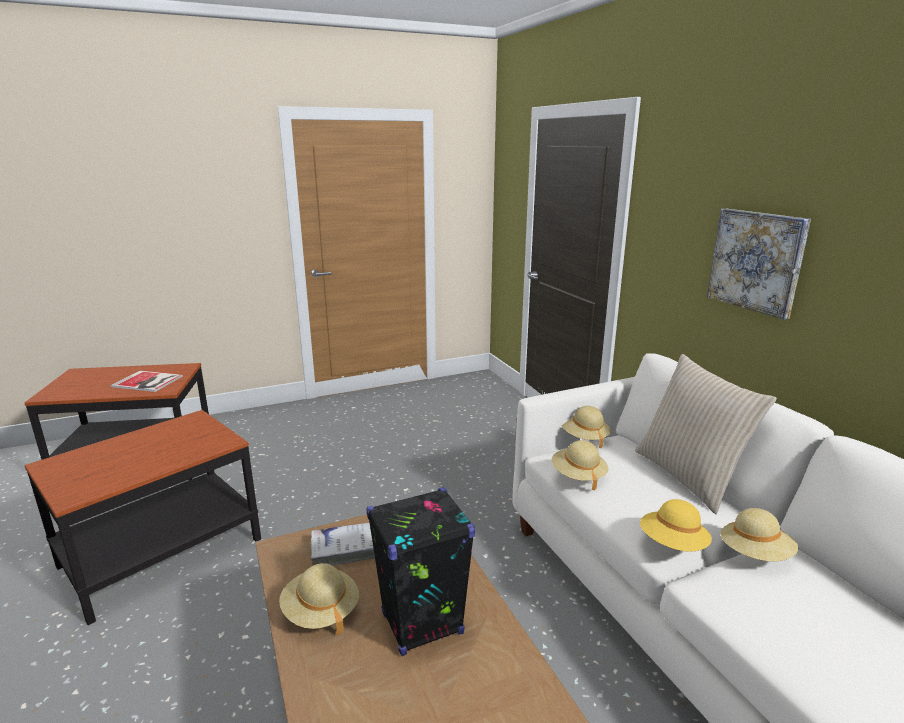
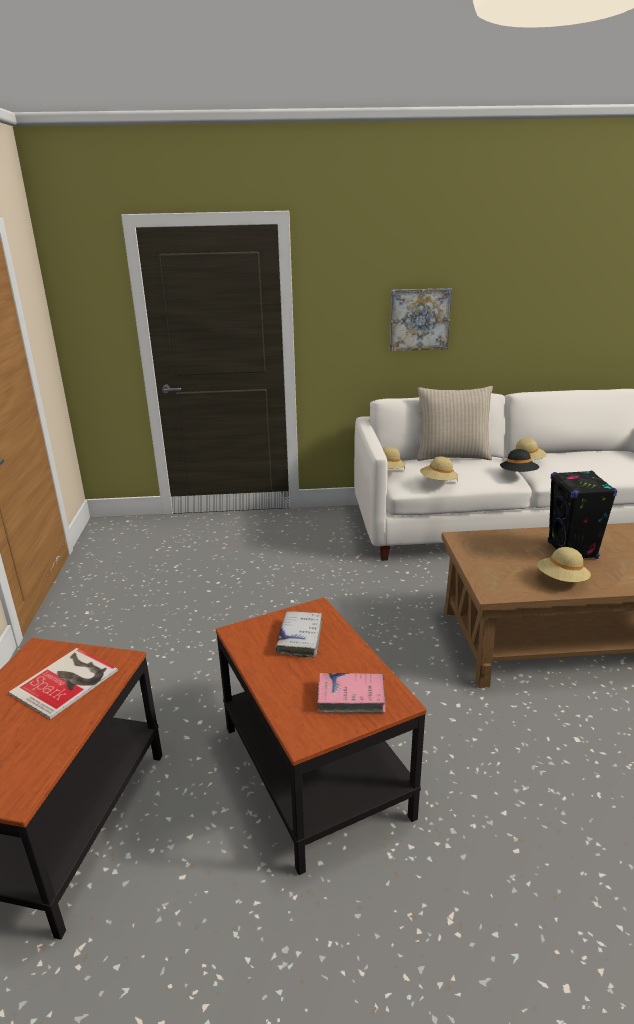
camera: 70 degrees left, 5 degrees up
(86, 476) = (351, 698): none -> pink book
(345, 550) = (498, 568): white book -> white book (300, 638)
(673, 544) = (518, 474): yellow hat -> black hat

